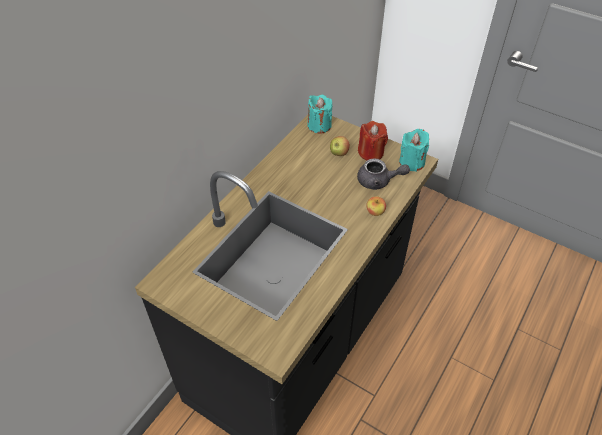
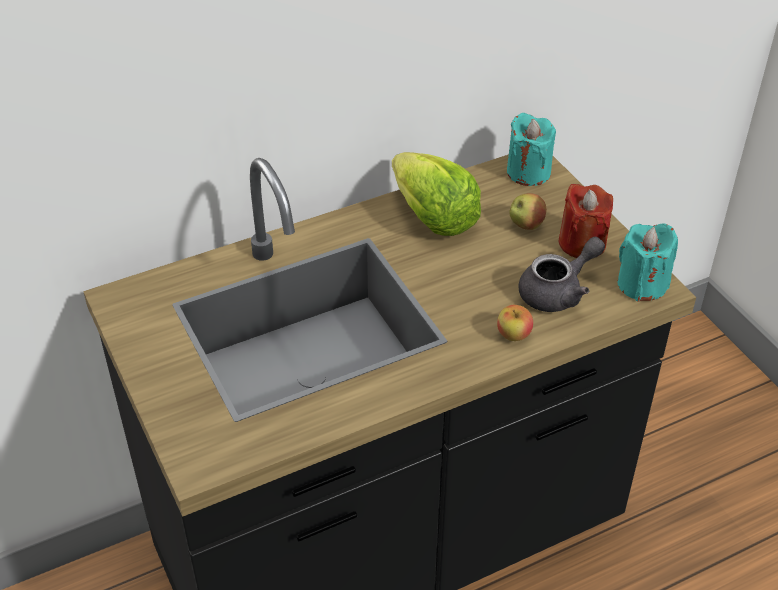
camera: 30 degrees right, 5 degrees down
(291, 167) = (433, 217): none -> lettuce
(378, 181) = (558, 292): grey teapot -> grey teapot turned 75 degrees counterclockwise

